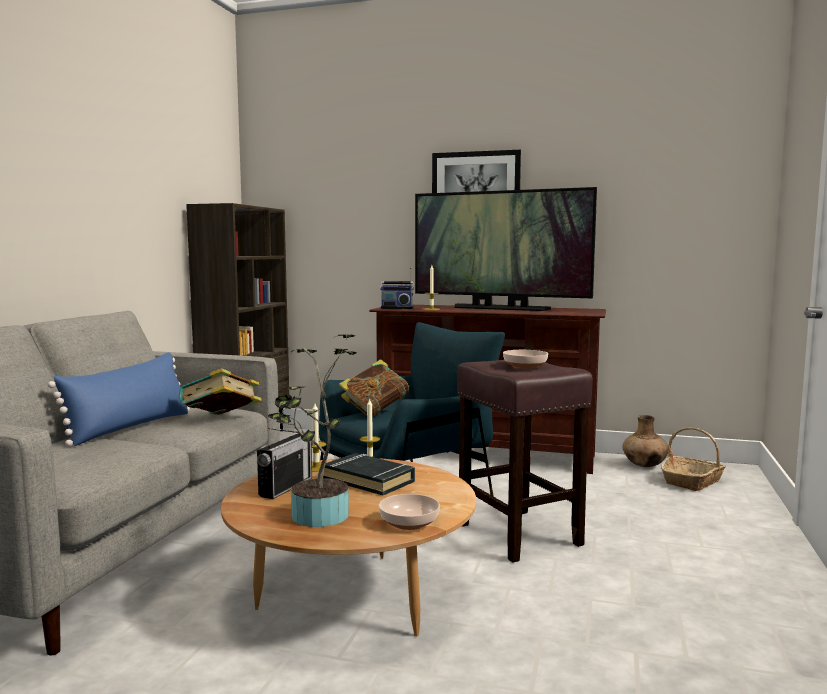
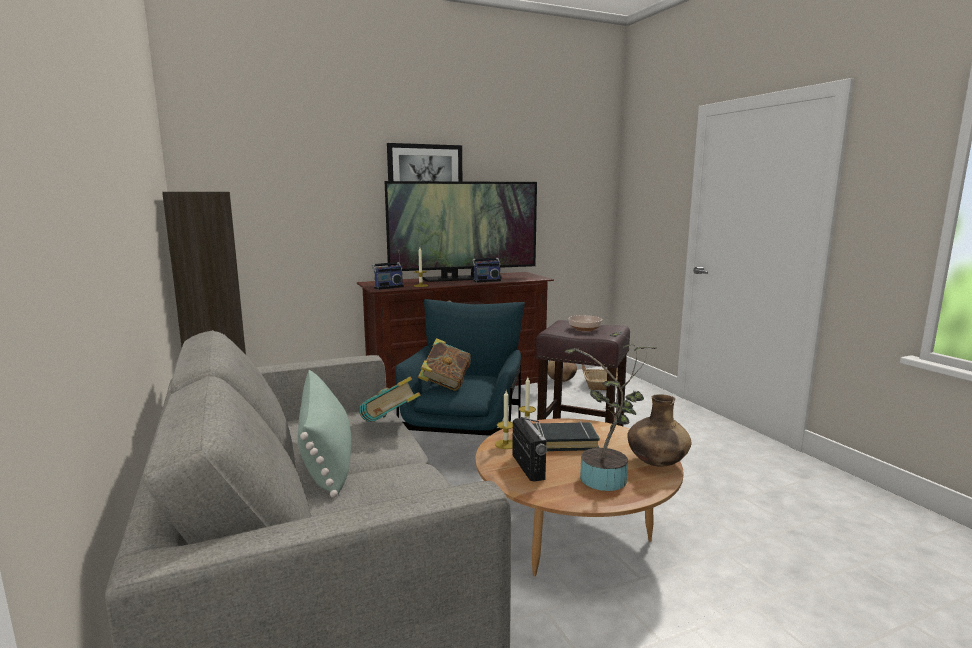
camera: 40 degrees left, 5 degrees up
(130, 427) = (327, 458): blue pillow -> green pillow
(408, 522) = (656, 463): bowl -> brown vase
(515, 311) = (486, 281): none -> radio

